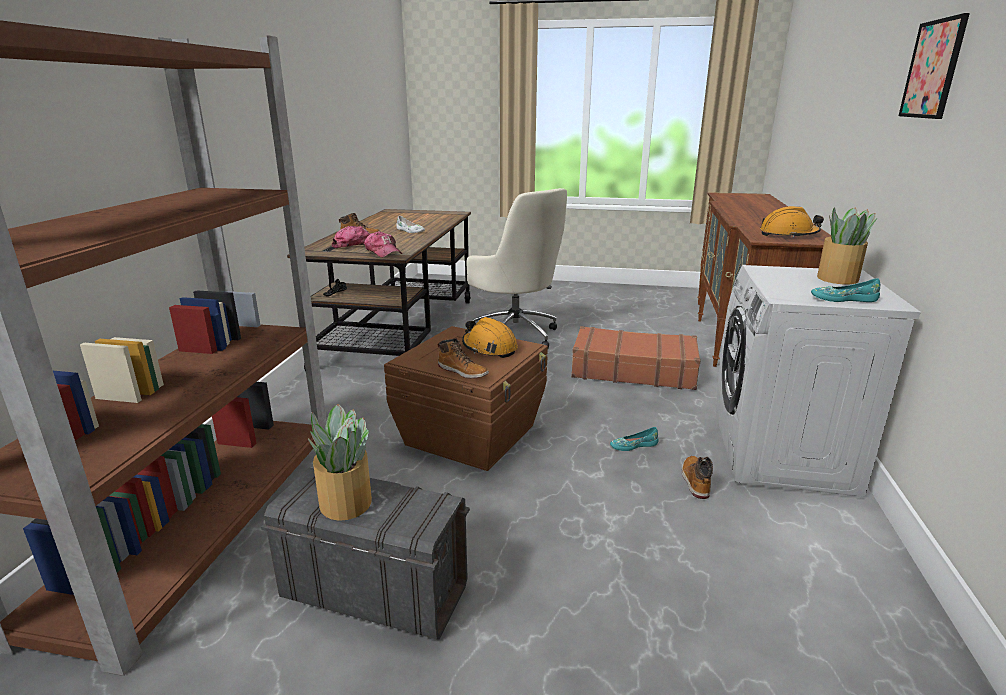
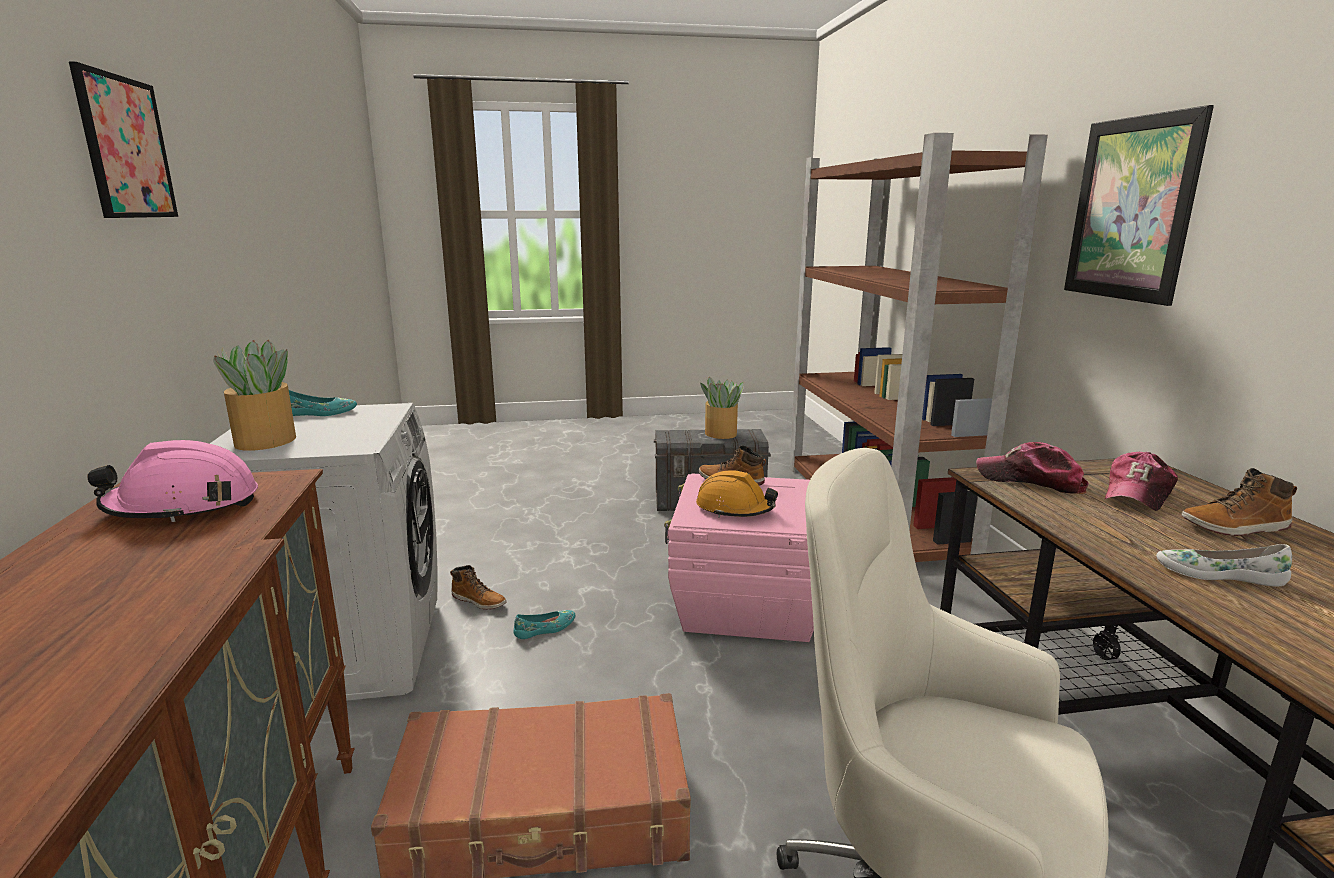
camera: 160 degrees right, 5 degrees down
(231, 109) = (1131, 209): none -> picture
(472, 434) = (746, 605): brown storage box -> pink storage box
(695, 481) = (479, 601): boot -> boot turned 45 degrees counterclockwise
(788, 234) = (183, 506): orange hard hat -> pink hard hat

